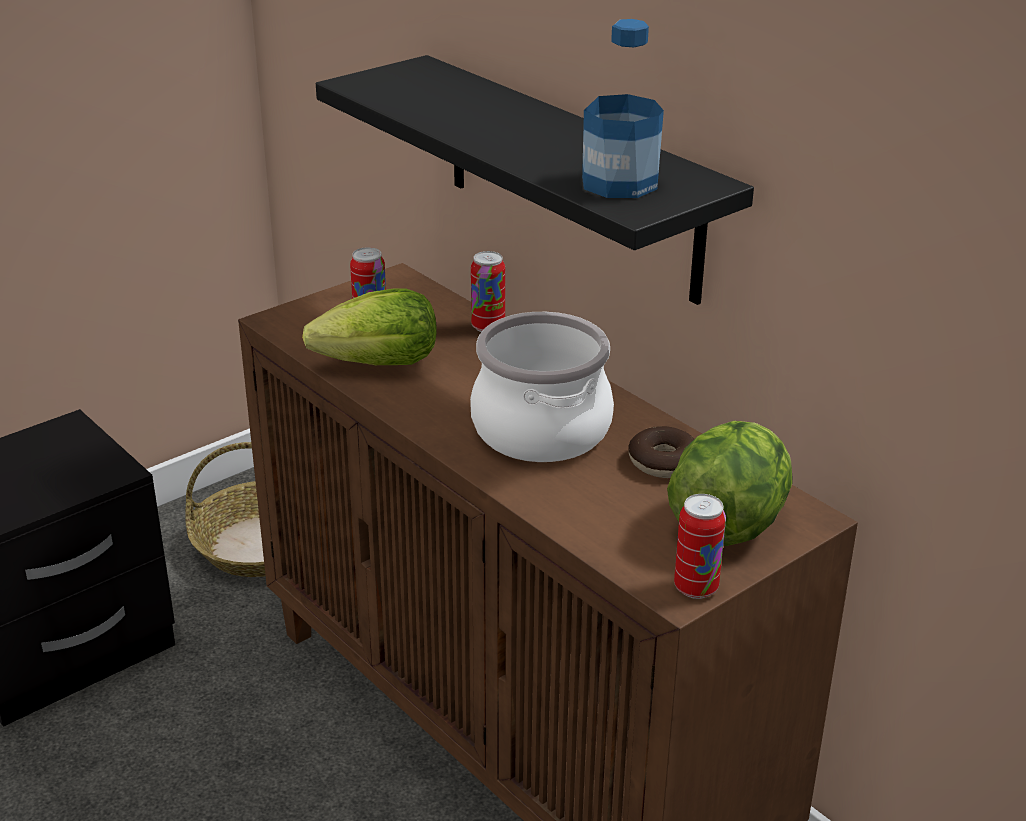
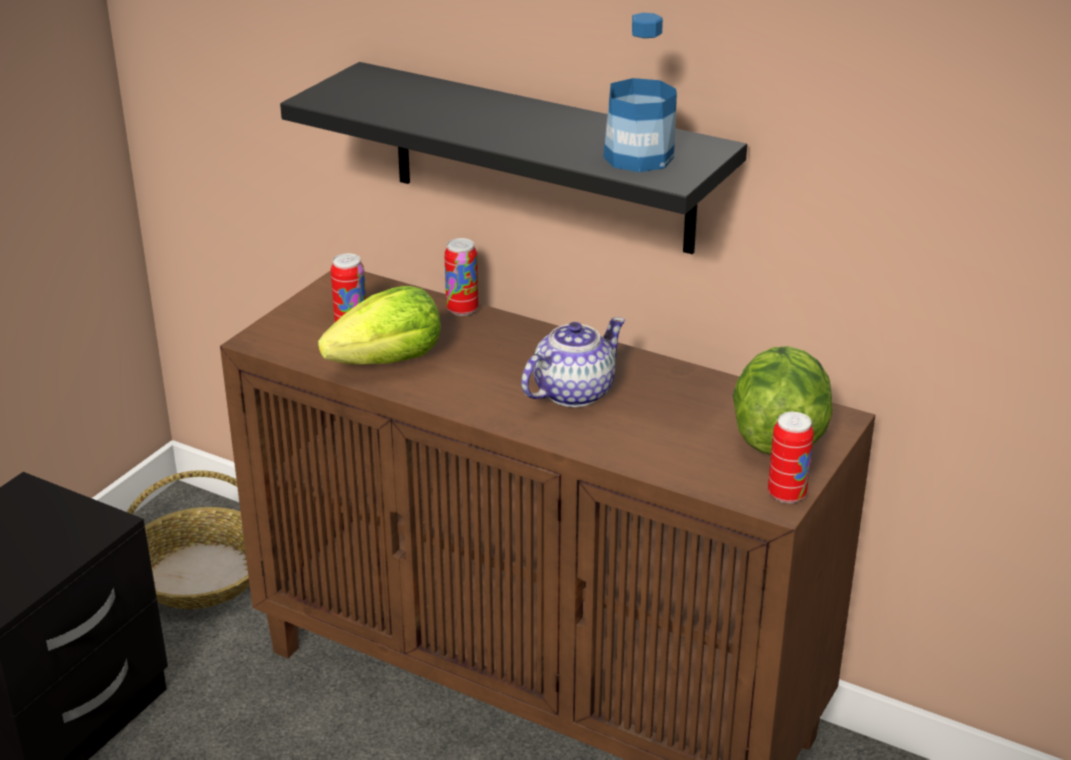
camera: 20 degrees left, 0 degrees up
(539, 431) = (572, 392): cooking pot -> teapot
(663, 462) = (693, 398): donut -> none

